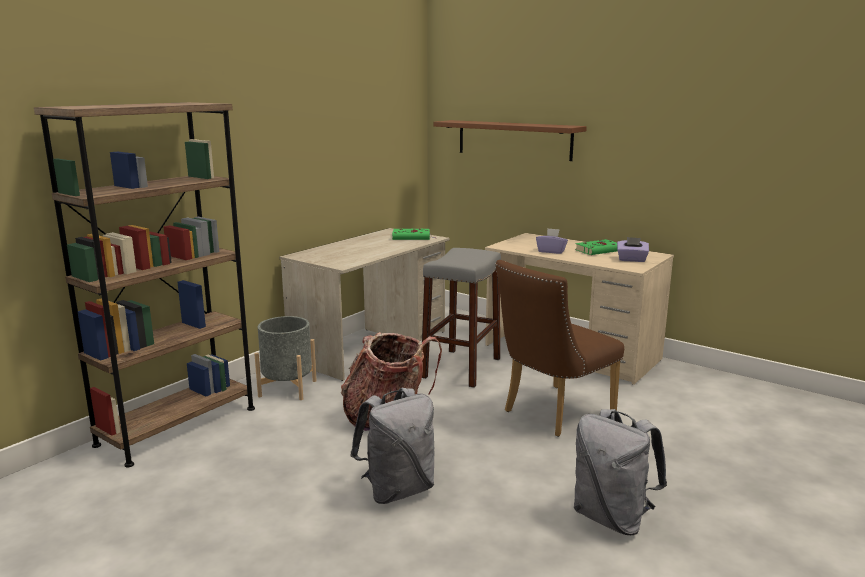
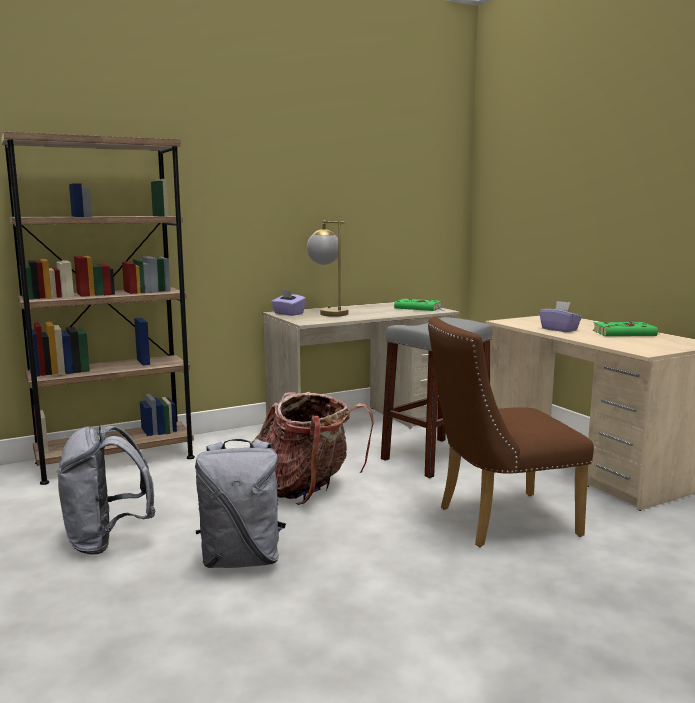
camera: 25 degrees right, 5 degrees down
(288, 388) = (241, 446): grey planter -> none
(342, 251) = (328, 313): none -> table lamp
(514, 139) = (550, 202): brown shelf -> none
(612, 518) = (458, 656): grey backpack -> grey backpack (106, 540)
(631, 260) = (655, 344): purple tissue box -> purple tissue box (288, 314)

